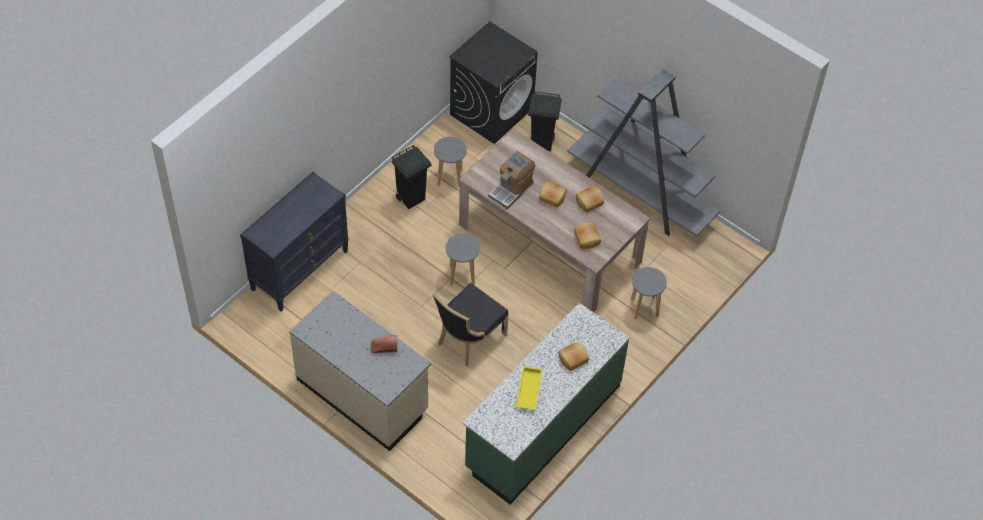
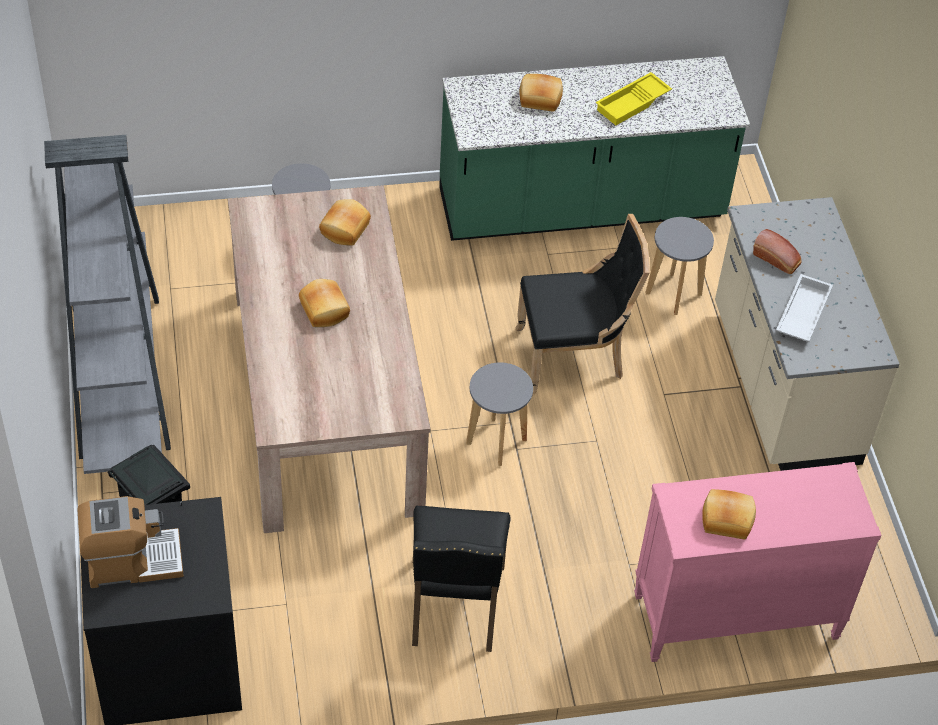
camera: 140 degrees left, 5 degrees down
(300, 269) = (734, 617): black dresser -> pink dresser
(351, 326) = (801, 313): none -> white tray
(411, 198) = (455, 607): black trash can -> black chair
(449, 177) = (361, 598): grey stool -> grey stool (673, 294)
(511, 189) = (369, 360): coffee machine -> coffee machine (132, 561)
(589, 202) = (282, 269): bread -> bread (727, 519)

